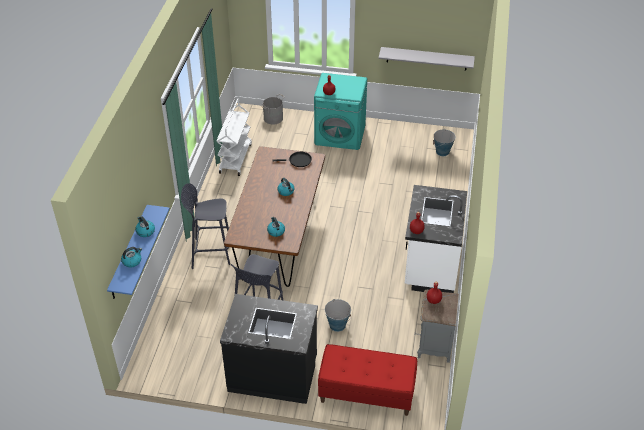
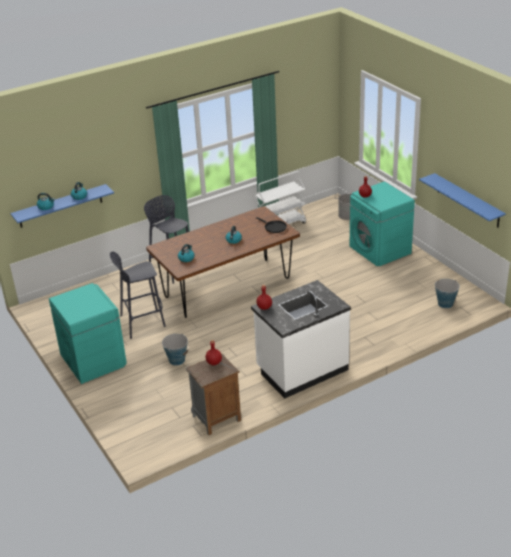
camera: 50 degrees right, 10 degrees down
(273, 374) = (94, 359): black counter -> turquoise washing machine
(366, 393) = (126, 411): red bench -> none
(426, 58) = (468, 200): grey shelf -> blue shelf

